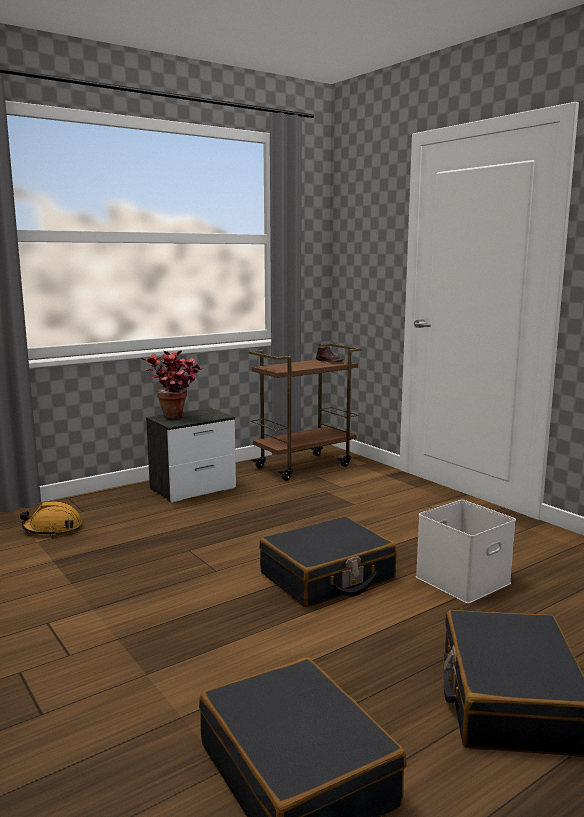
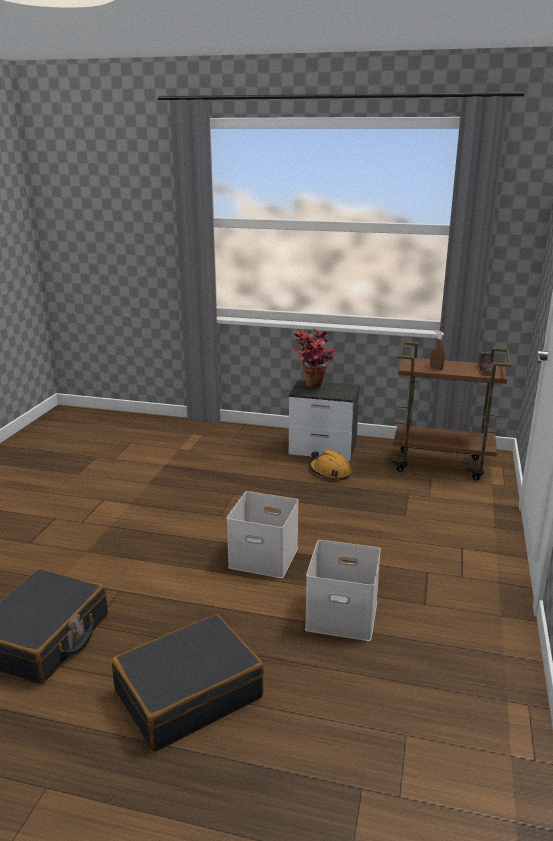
camera: 50 degrees right, 10 degrees up
(53, 529) = (200, 443): orange hard hat -> orange hard hat (330, 472)
(298, 367) = (436, 368): none -> brown spray bottle
(327, 577) = (265, 557): black suitcase -> white storage box

